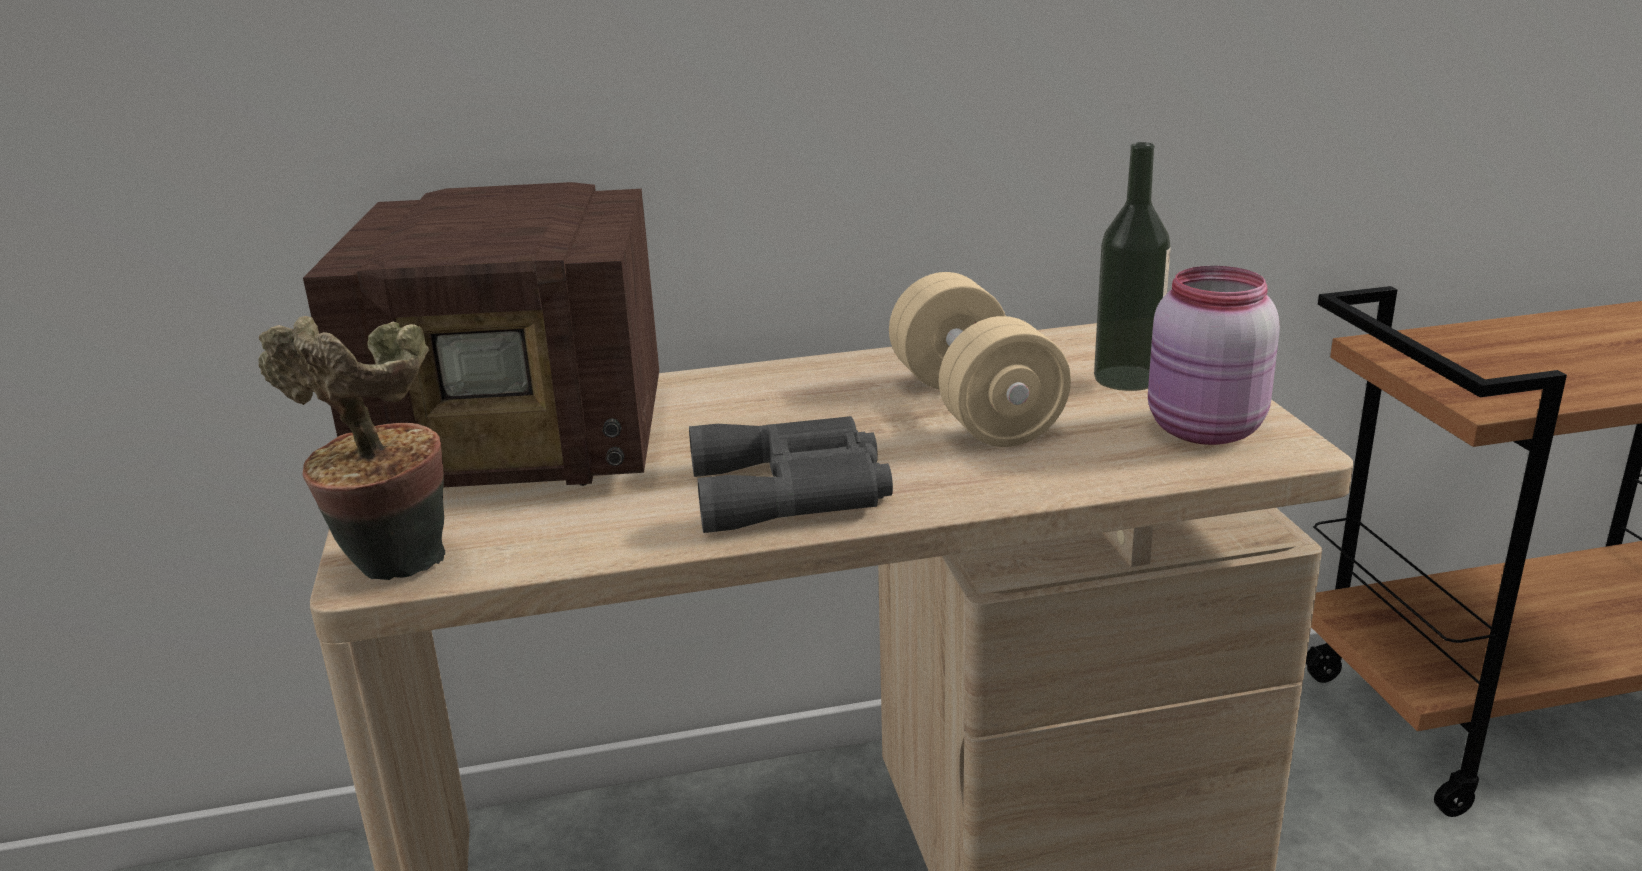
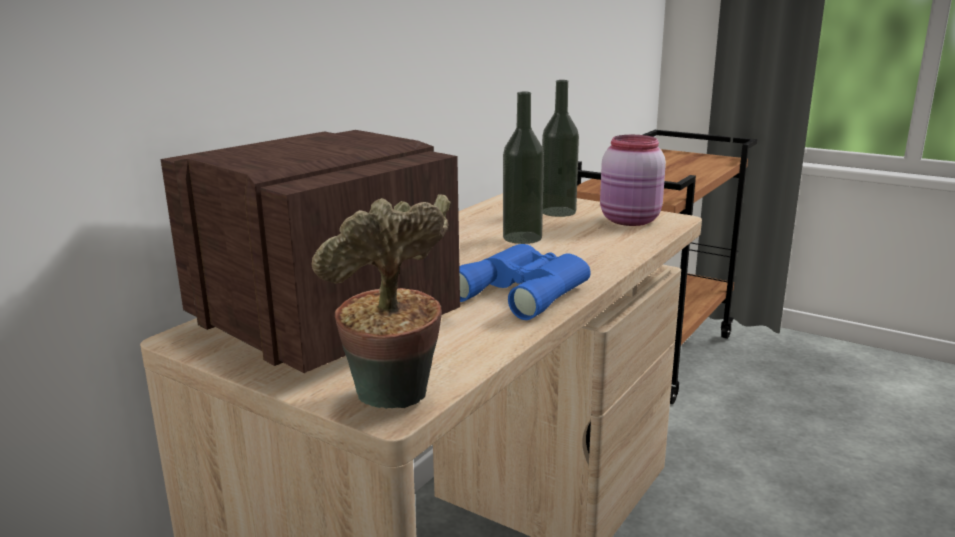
camera: 45 degrees left, 5 degrees down
(527, 444) = (321, 321): radio -> radio turned 90 degrees counterclockwise
(795, 490) = (525, 290): grey binoculars -> blue binoculars
(973, 407) = (522, 238): beige dumbbell -> bottle

